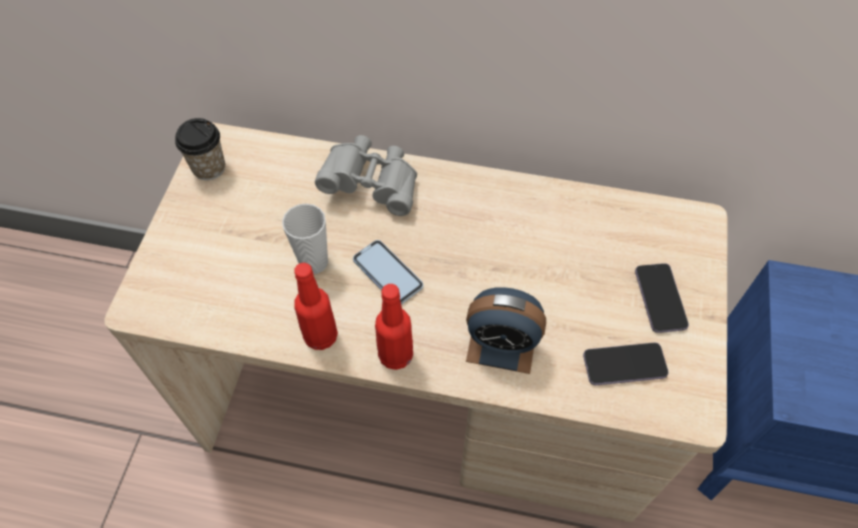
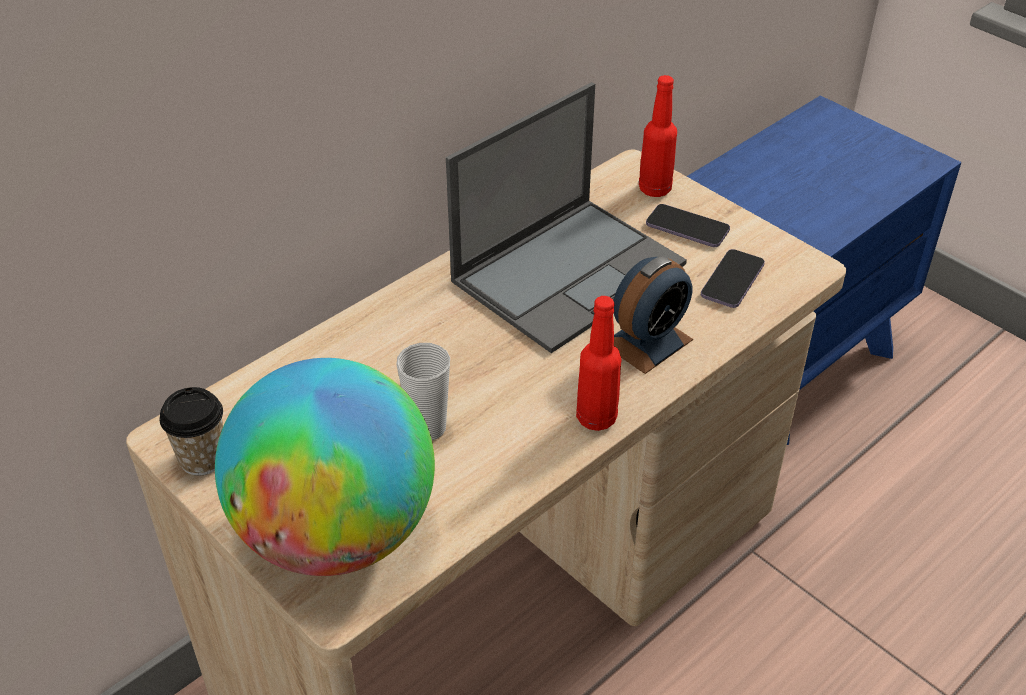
camera: 55 degrees left, 15 degrees down
(193, 271) = (336, 533): none -> globe
(320, 336) = (524, 463): red bottle -> red bottle (655, 189)
(372, 185) = (377, 340): grey binoculars -> none
(387, 273) = (496, 379): phone -> none
(536, 251) = (570, 271): none -> laptop

